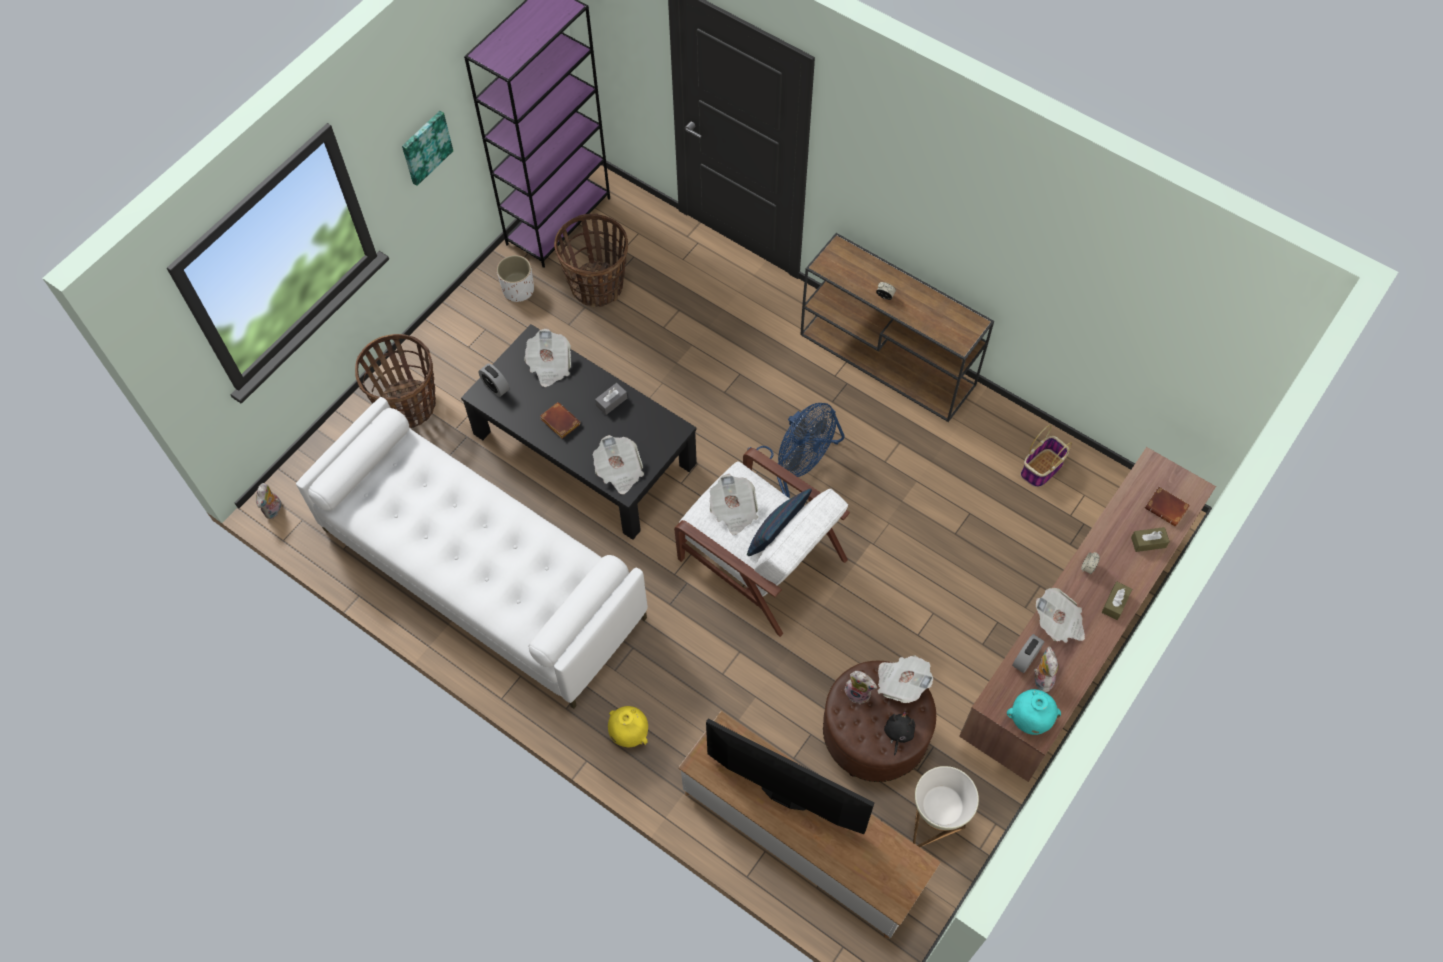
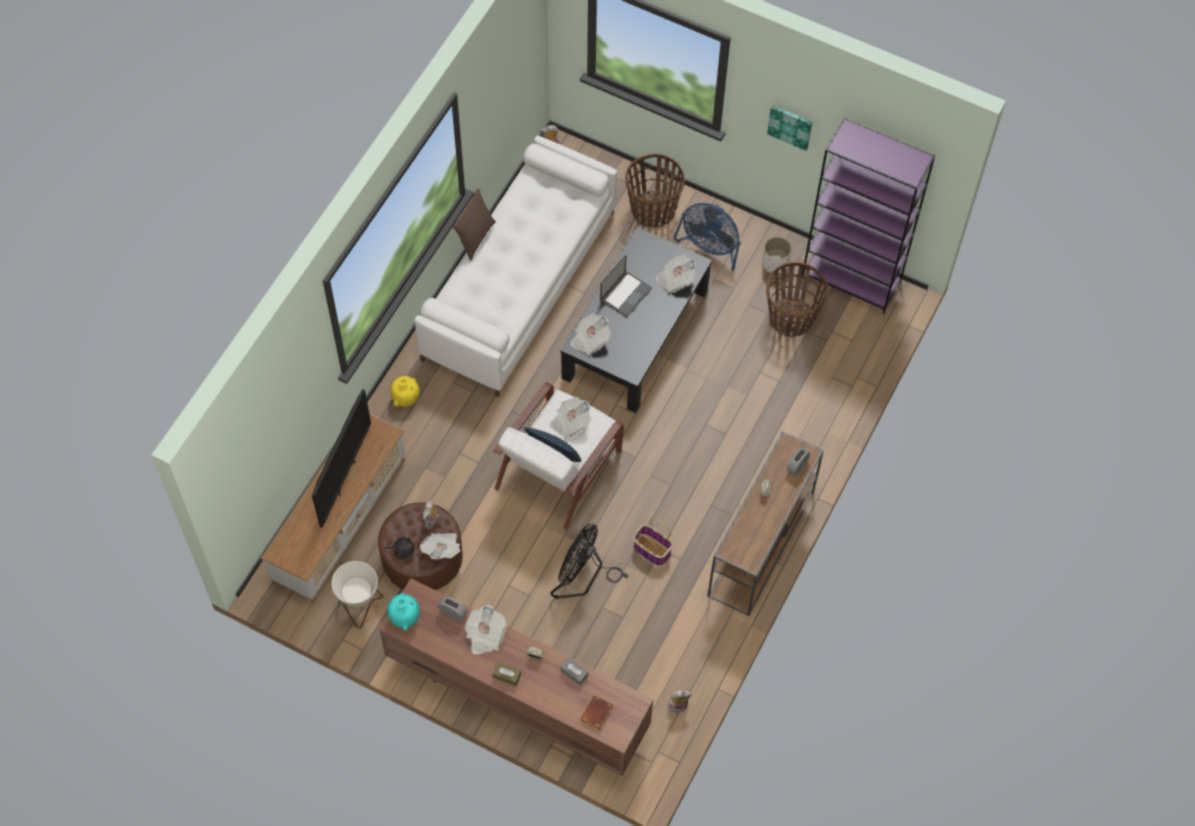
camera: 80 degrees right, 0 degrees up
(434, 586) = (476, 238): none -> brown pillow
(495, 387) = (650, 247): alarm clock -> alarm clock (797, 466)
(559, 422) = (626, 293): brown book -> laptop
(611, 402) = (650, 325): grey tissue box -> grey tissue box (574, 673)
(796, 463) = (648, 484): blue fan -> blue fan (709, 245)
(908, 545) = (585, 573): none -> black fan
(1041, 469) = (673, 672): basket -> basket (651, 550)
(1041, 678) = (438, 624): plush toy -> plush toy (678, 704)
(1148, 542) = (564, 700): brown tissue box -> none

